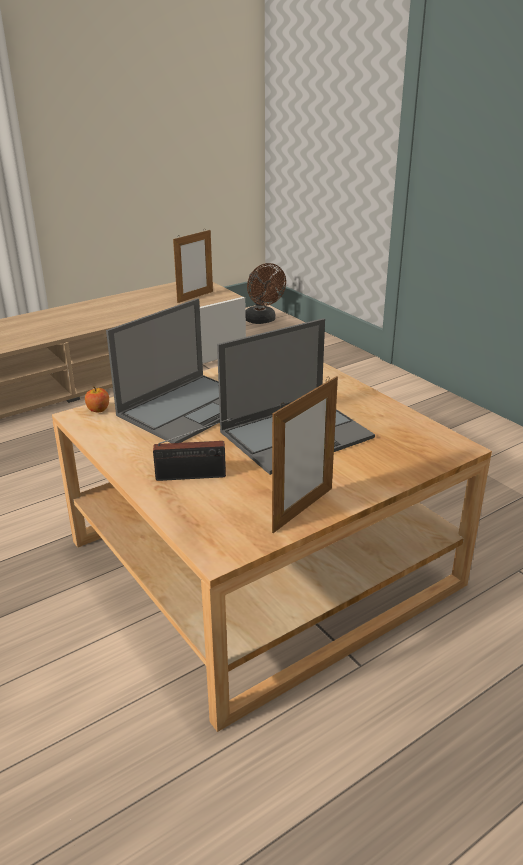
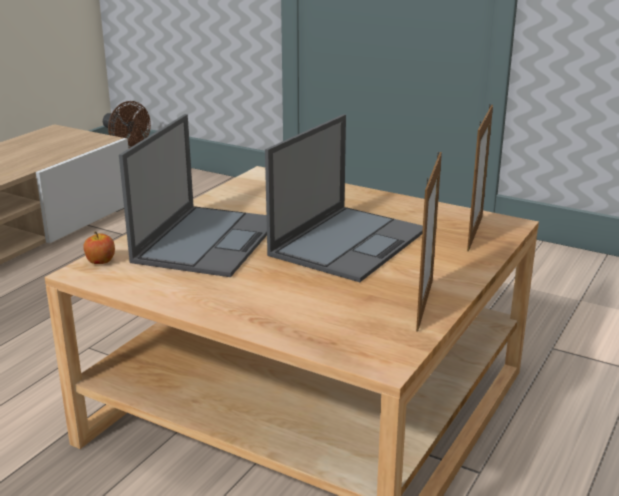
camera: 25 degrees left, 5 degrees down
(195, 297) = (67, 145): picture frame -> picture frame (474, 233)
(195, 476) = (283, 300): radio -> none

